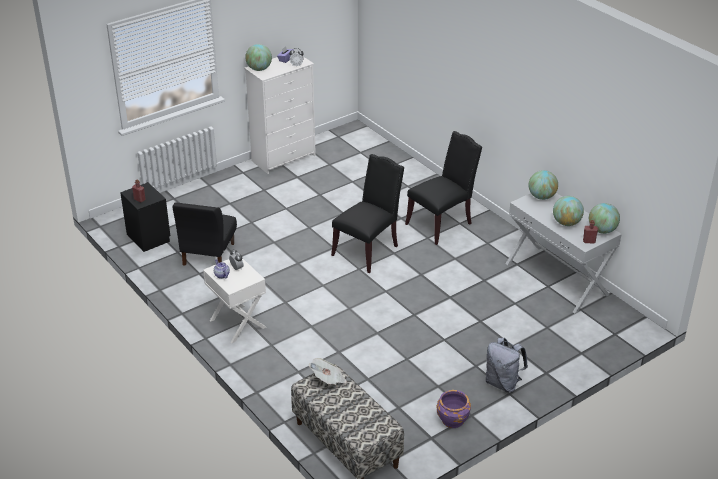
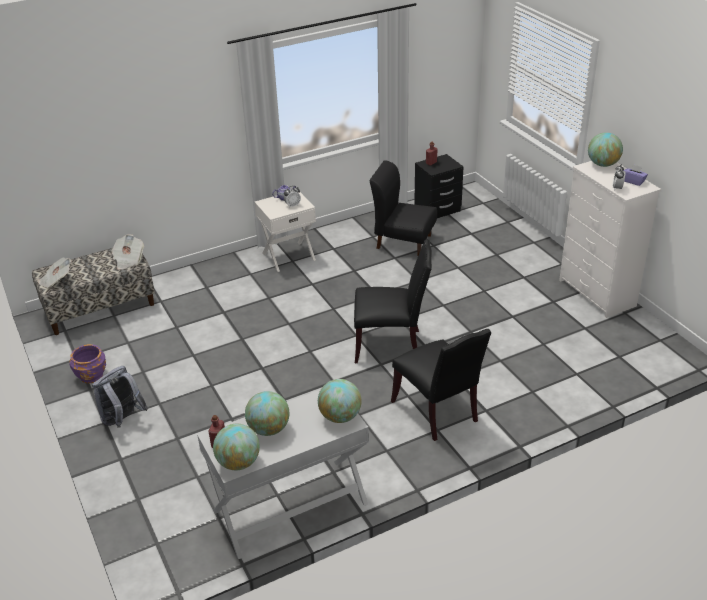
camera: 100 degrees right, 0 degrees up
(368, 250) = (391, 344): black chair -> black chair turned 45 degrees counterclockwise
(375, 424) = (56, 280): none -> newspaper

